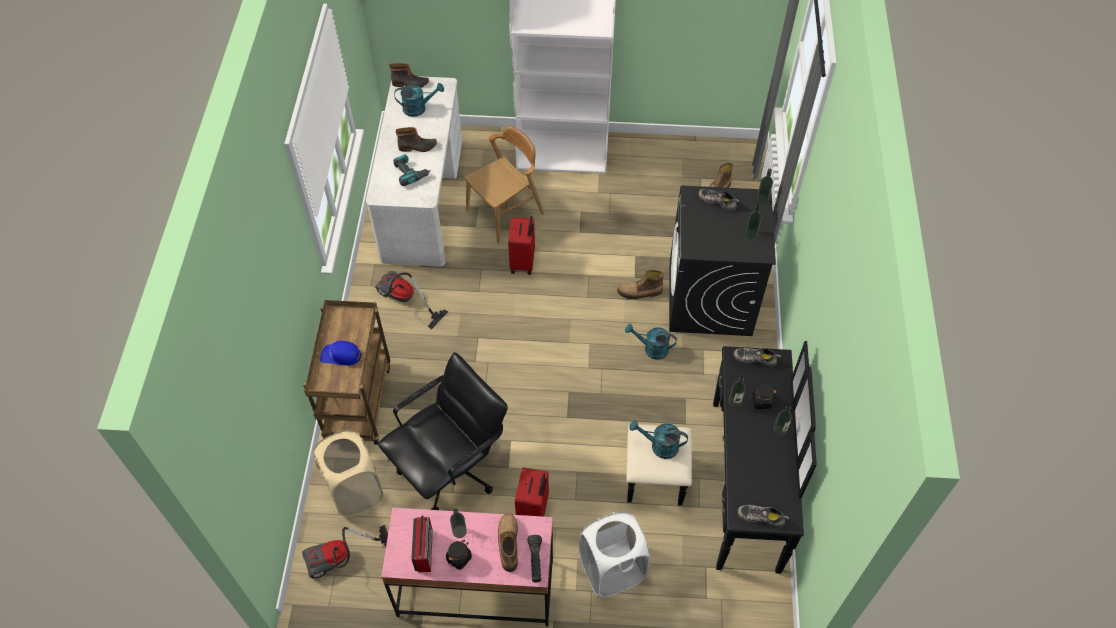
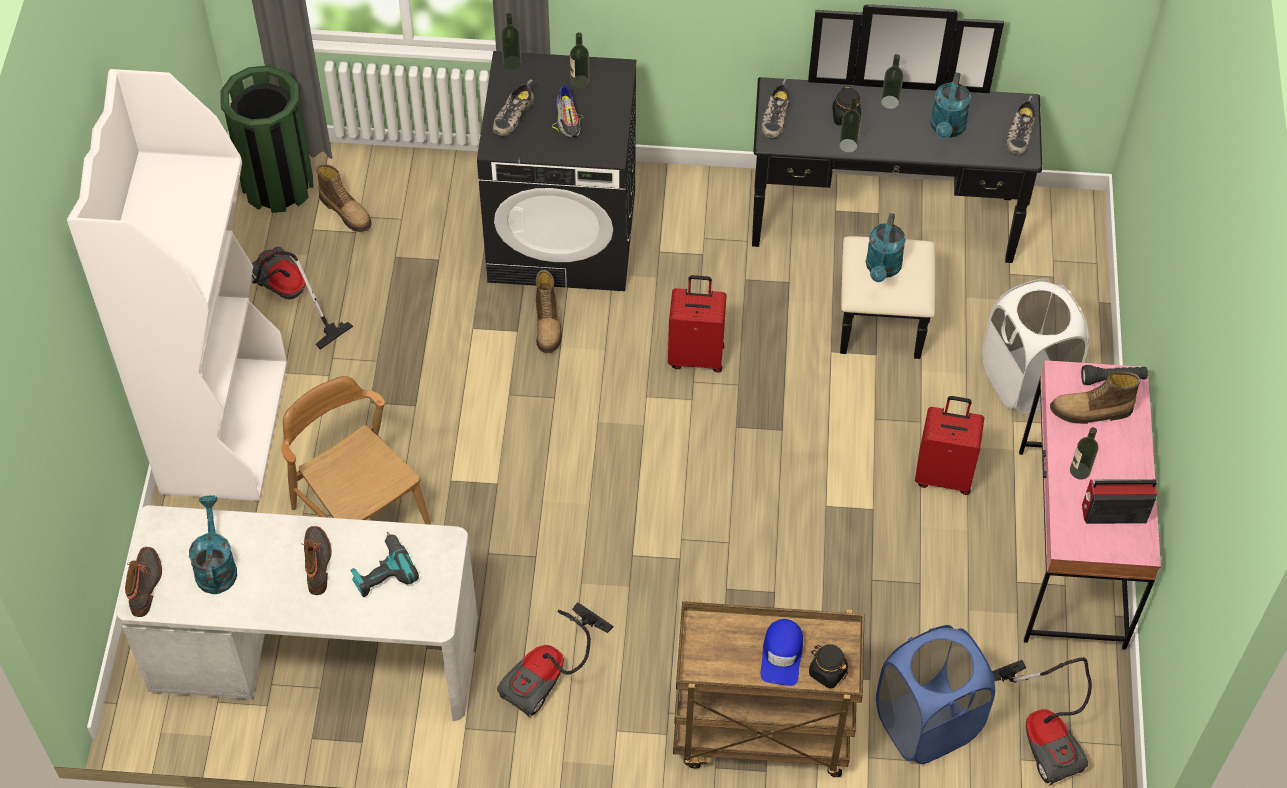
camera: 90 degrees left, 0 degrees up
(355, 491) = (926, 723): beige laundry basket -> blue laundry basket
(451, 469) = (879, 587): black office chair -> none
(459, 558) = (1119, 470): black jar -> black jar (827, 672)
(523, 262) = (476, 489): red suitcase -> red suitcase (696, 355)
(650, 171) = (289, 297): none -> vacuum cleaner
(651, 349) = (657, 316): turquoise watering can -> turquoise watering can (947, 129)
(719, 228) = (568, 118): none -> shoe
(731, 160) = (278, 184): none -> green trash can

